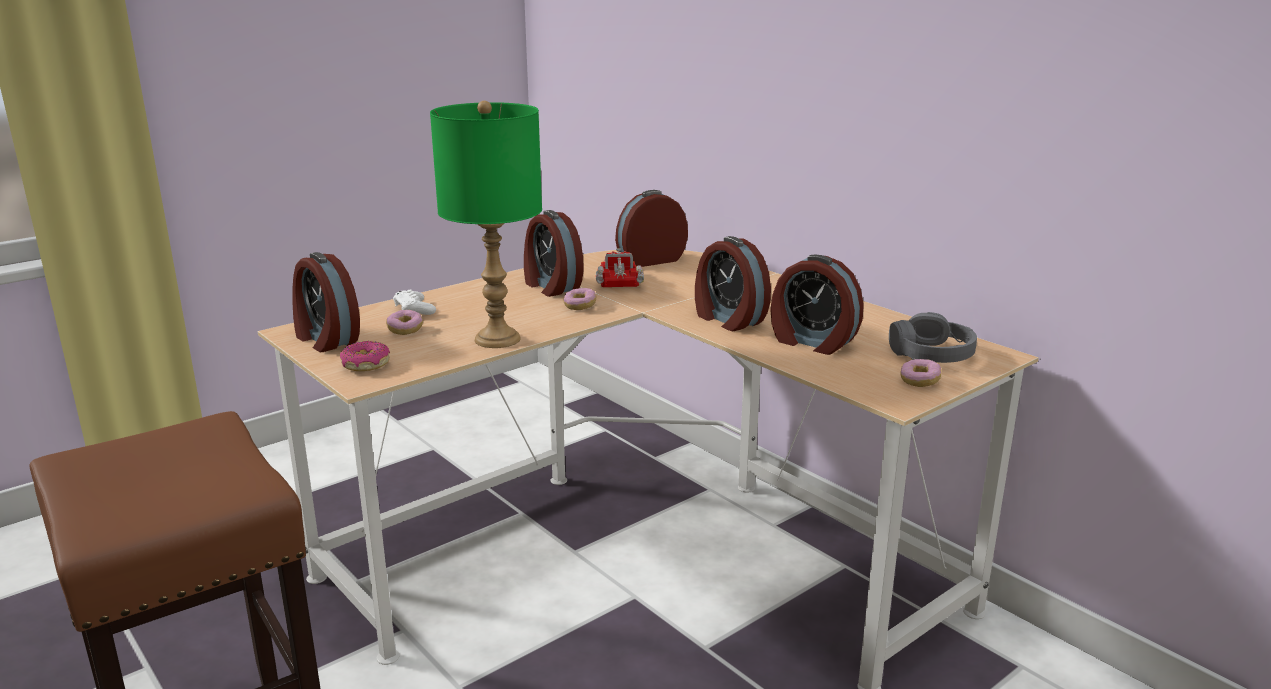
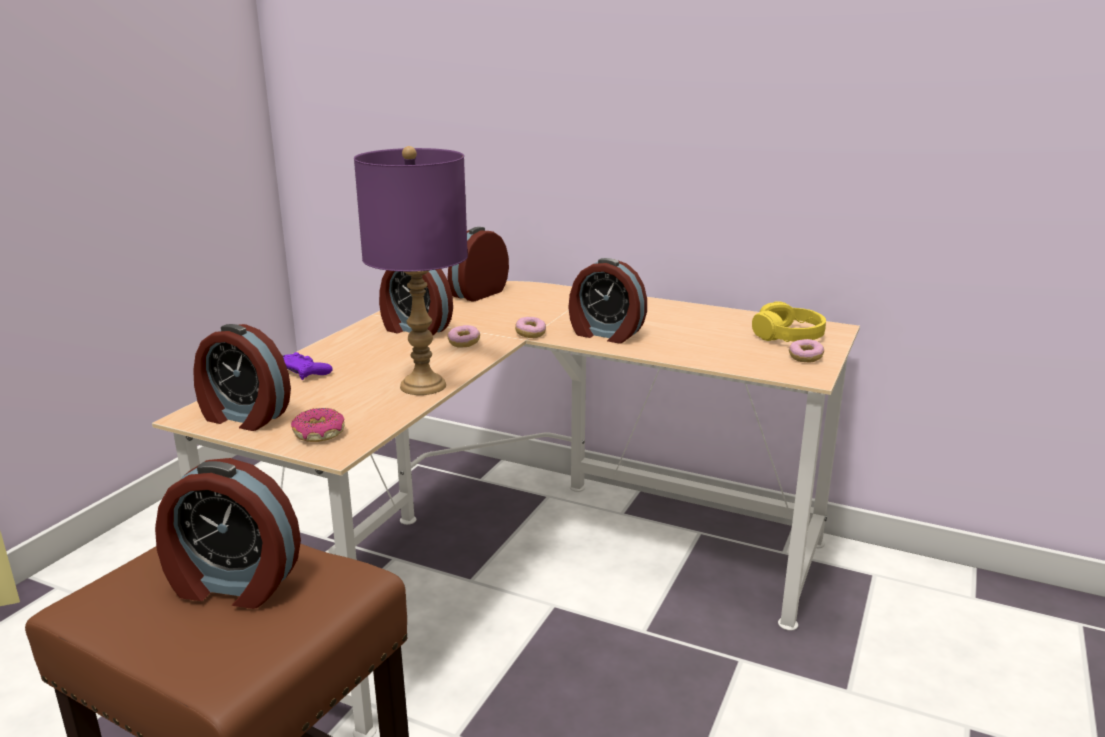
camera: 25 degrees left, 0 degrees up
(405, 330) = (319, 393): donut -> donut (530, 334)
(414, 309) = (304, 372): white game controller -> purple game controller
(498, 339) = (424, 386): green table lamp -> purple table lamp
(619, 284) = (476, 319): toy truck -> none
(812, 342) = (693, 341): alarm clock -> alarm clock (232, 585)
(931, 354) = (788, 336): grey headphones -> yellow headphones

